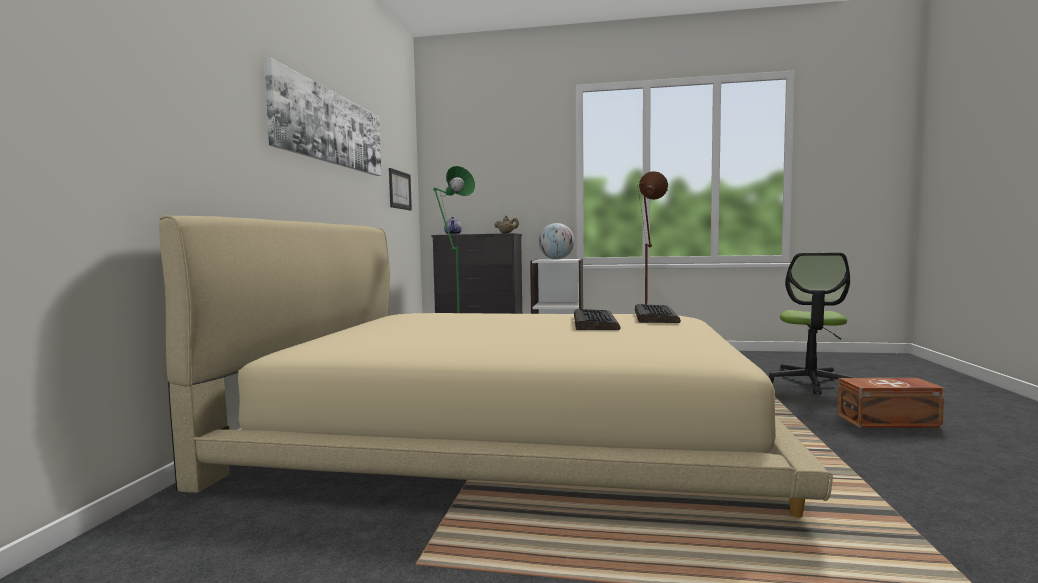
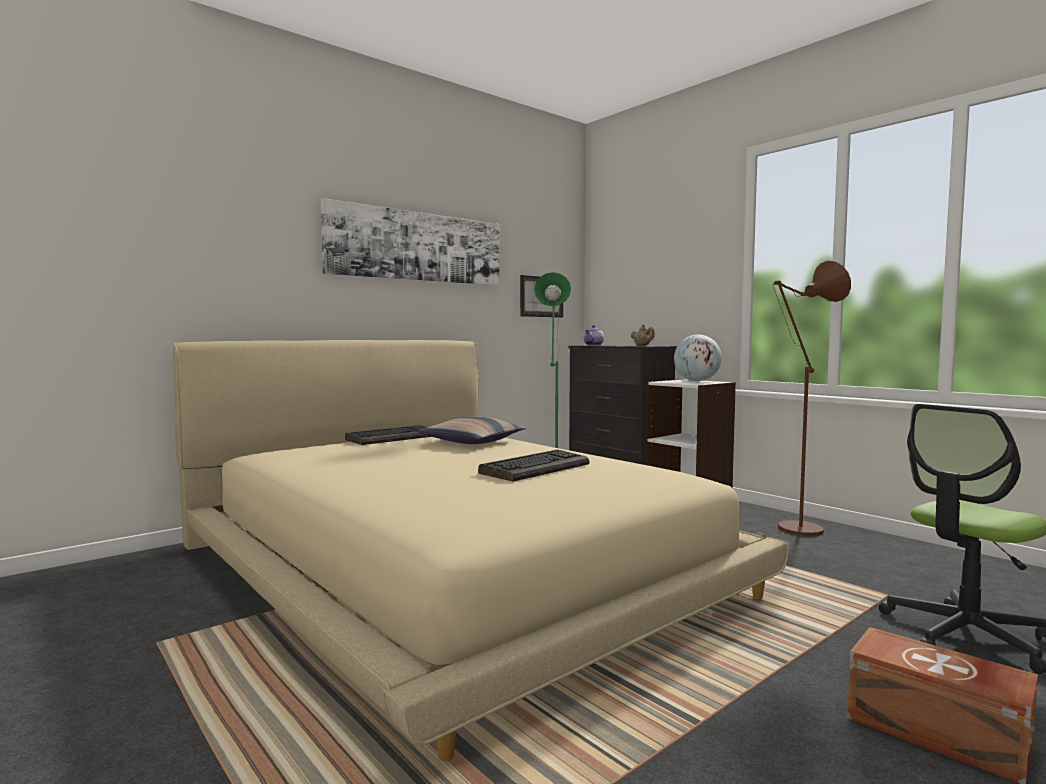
camera: 40 degrees right, 0 degrees up
(465, 316) = (472, 442): none -> pillow
(654, 316) = (635, 472): keyboard -> keyboard (392, 437)

